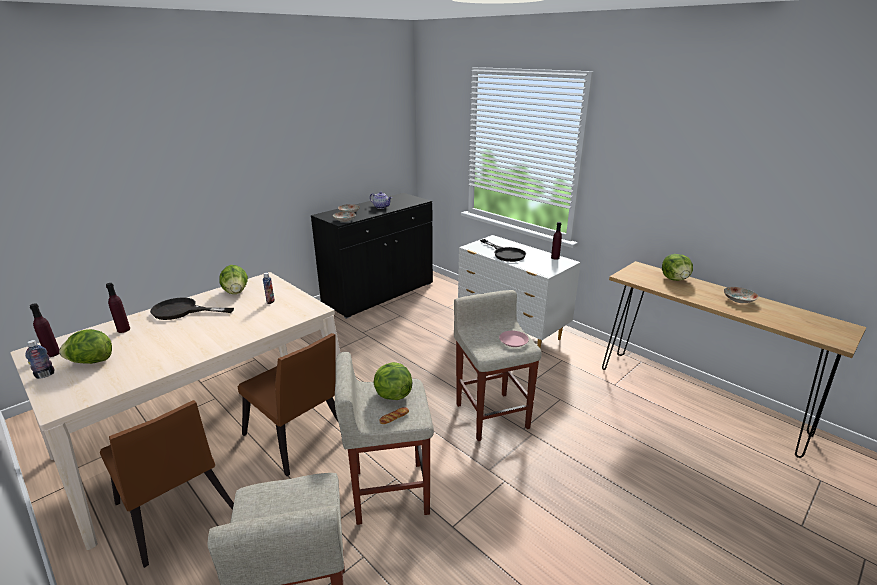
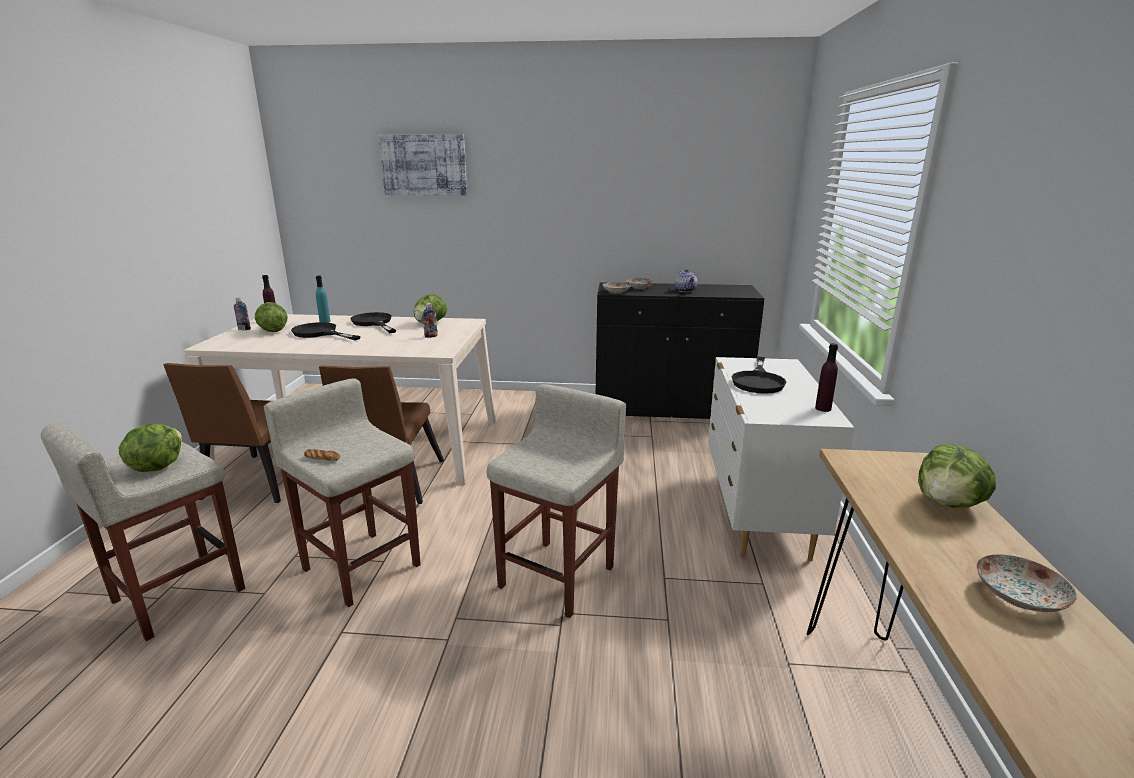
camera: 50 degrees right, 5 degrees down
(123, 330) = (325, 321): purple bottle -> turquoise bottle
(126, 137) = (424, 165): none -> picture
(157, 340) = (320, 333): none -> black frying pan
(392, 395) = (362, 444): lettuce -> lettuce (156, 467)
(513, 341) = (562, 466): pink plate -> none

